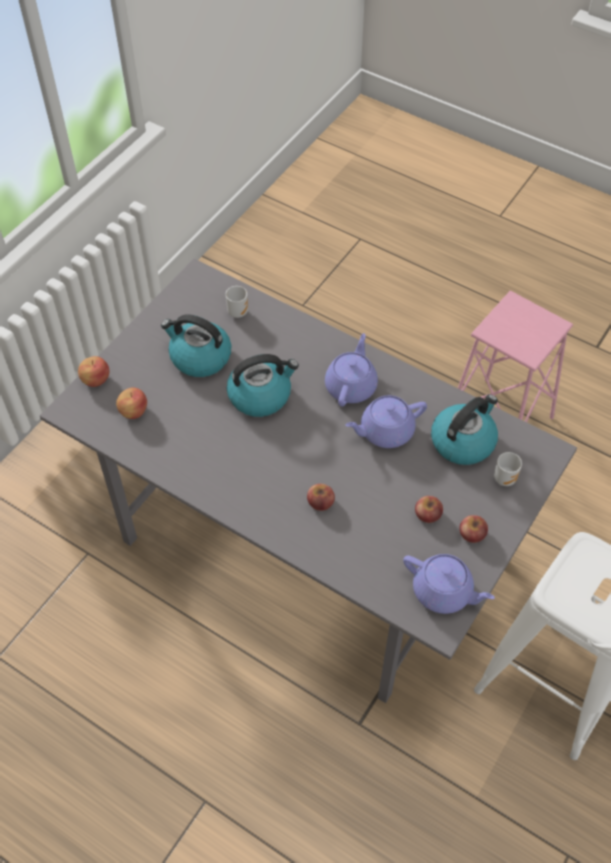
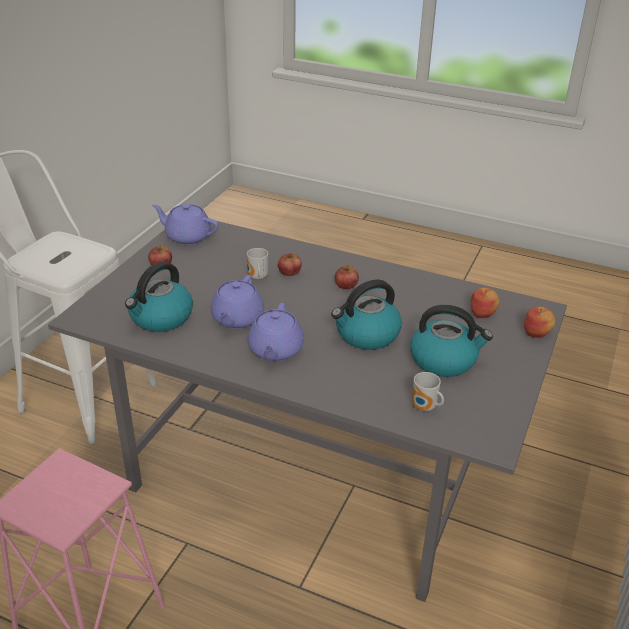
camera: 170 degrees right, 20 degrees down
(385, 431) = (237, 319): purple teapot -> purple teapot turned 135 degrees clockwise
(428, 514) = (197, 272): apple -> apple (346, 284)
(505, 477) = (125, 297): mug -> mug (257, 278)

